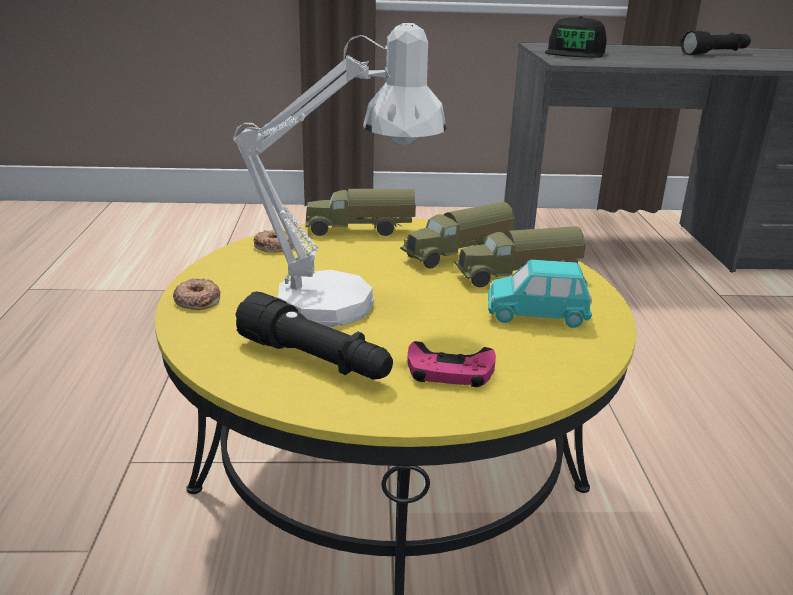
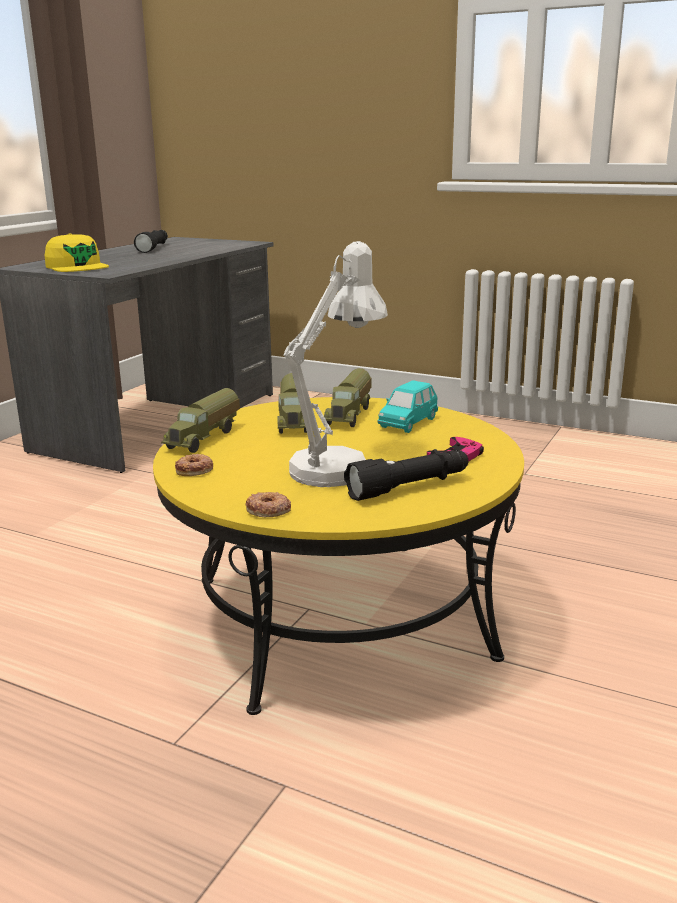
camera: 60 degrees left, 5 degrees down
(575, 52) = (77, 266): black cap -> yellow cap

